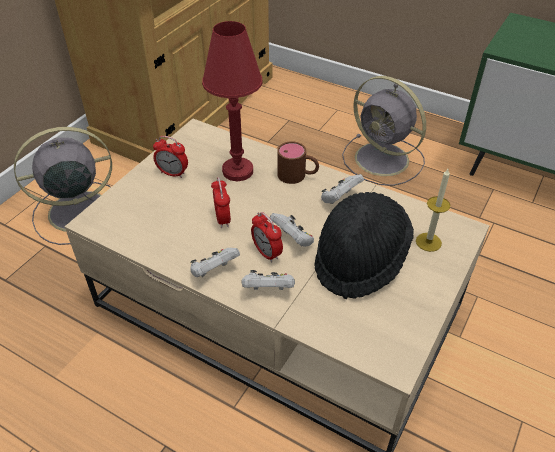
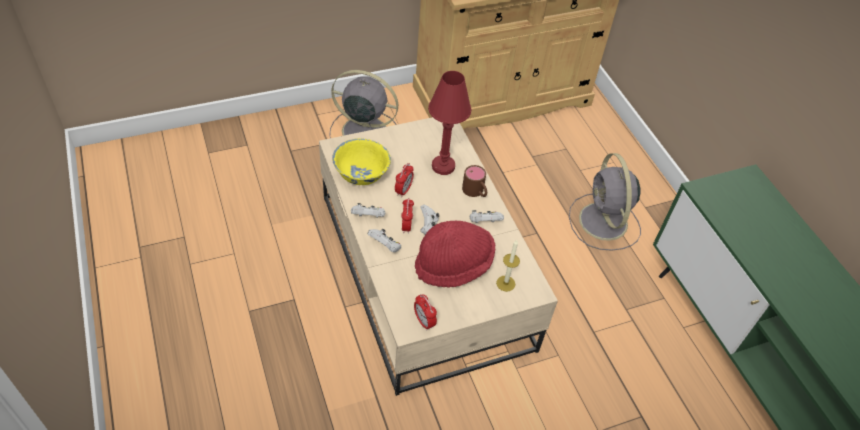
camera: 35 degrees right, 5 degrees up
(155, 231) = (361, 174): none -> yellow bowl
(173, 173) = (404, 144): alarm clock -> alarm clock (424, 321)
(360, 259) = (453, 265): black hat -> red hat

